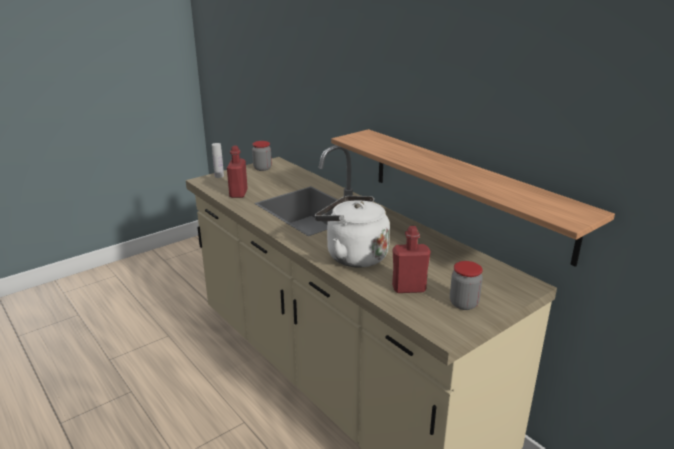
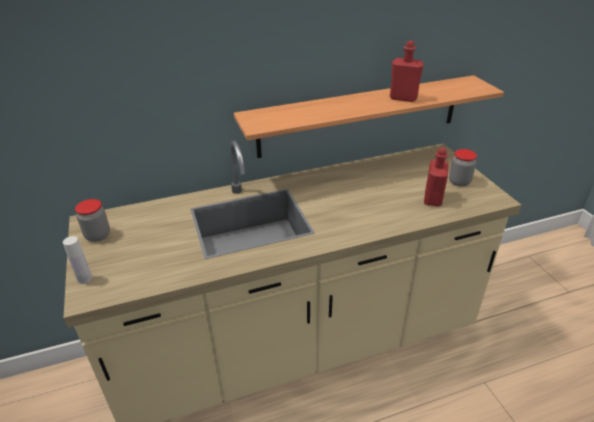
camera: 70 degrees left, 10 degrees up
(238, 193) = (165, 268): red bottle -> red bottle (403, 98)
(353, 256) = (369, 214): white kettle -> none

